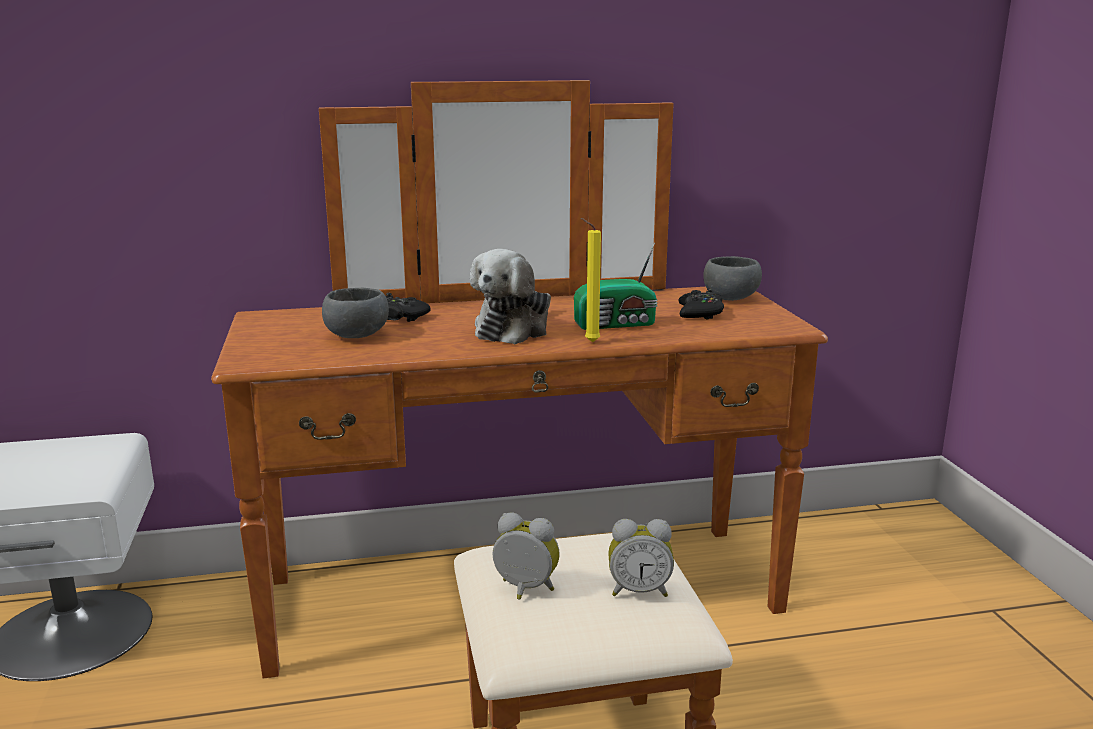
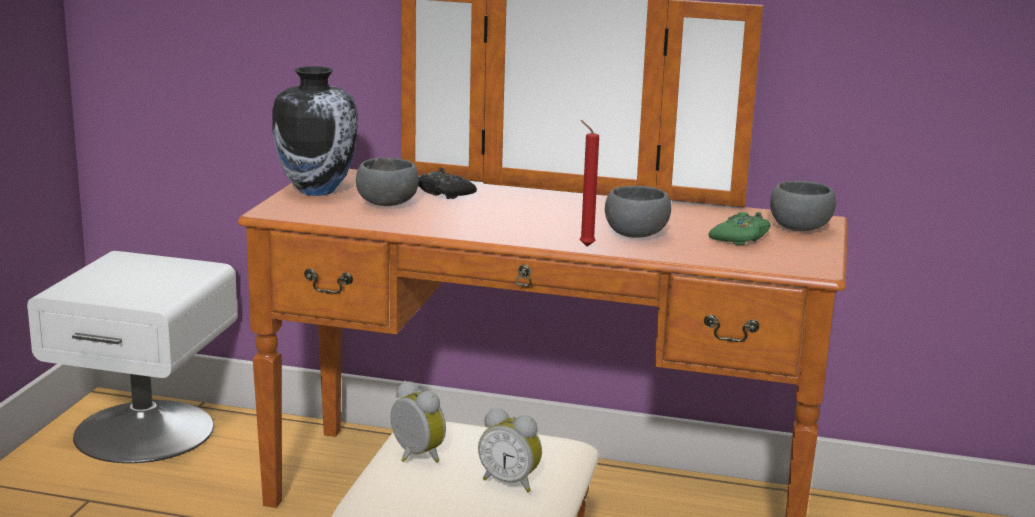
camera: 25 degrees right, 0 degrees up
(268, 334) = (317, 190): none -> vase
(514, 329) = (533, 222): plush toy -> none
(589, 342) = (584, 246): yellow candle -> red candle
(617, 324) = (637, 234): radio -> grey bowl
(700, 313) = (740, 238): black game controller -> green game controller

